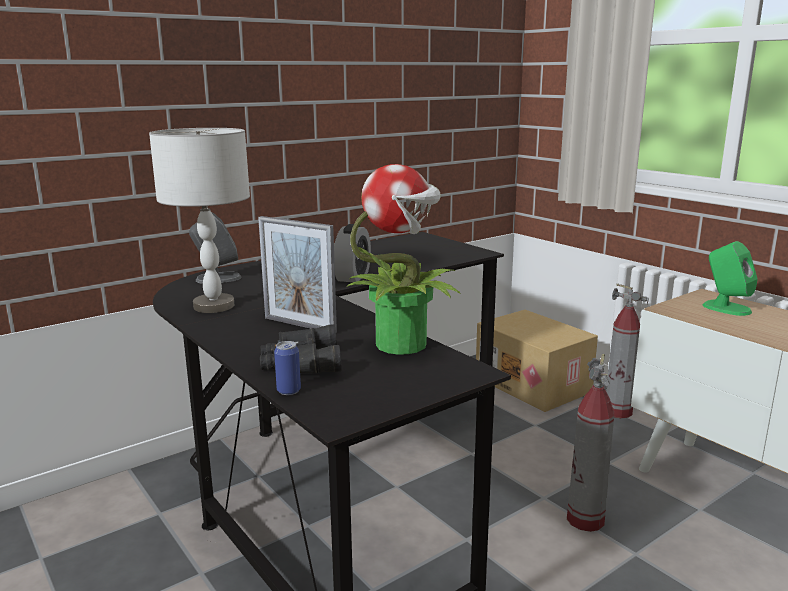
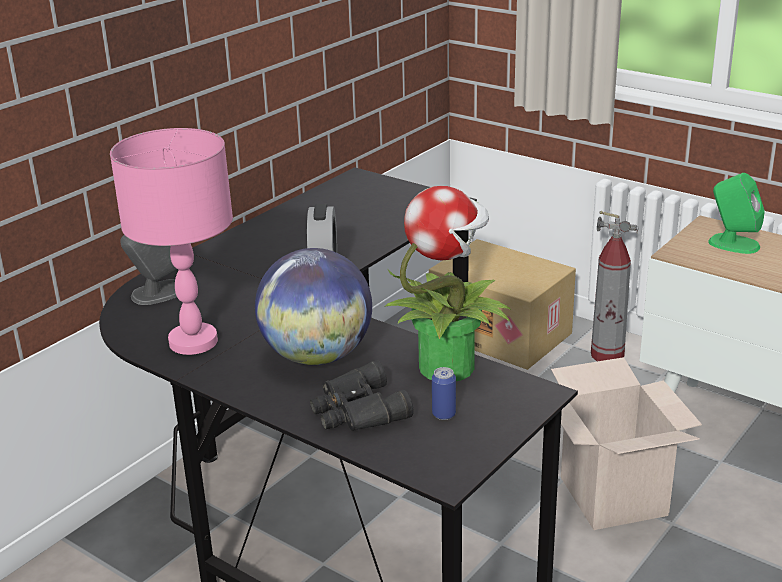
camera: 15 degrees left, 10 degrees up
(214, 306) = (194, 342): grey table lamp -> pink table lamp
(288, 391) = (373, 451): can -> can (444, 414)
(299, 325) = (317, 356): picture frame -> globe
(585, 520) = (613, 496): fire extinguisher -> cardboard box

